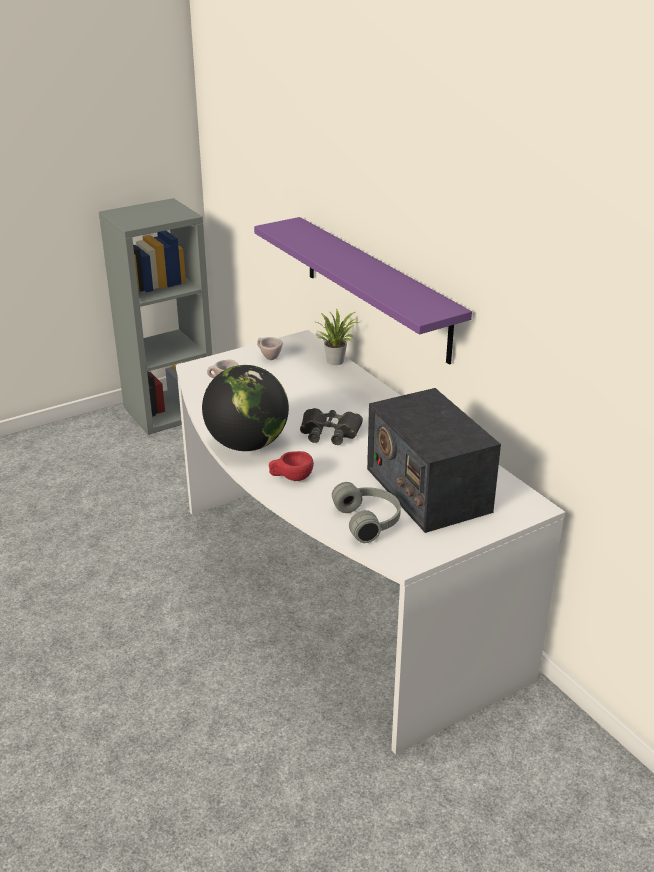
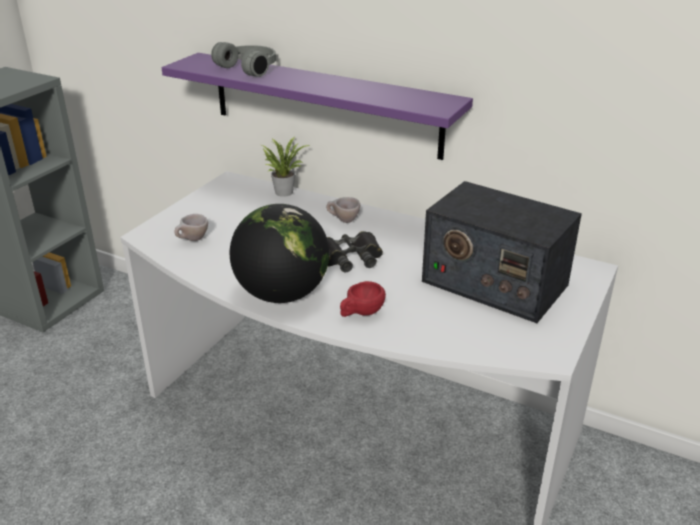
camera: 30 degrees left, 0 degrees up
(268, 357) = (214, 205): beige cup -> beige cup (343, 220)
(369, 520) = (478, 329): grey headphones -> grey headphones (250, 68)

